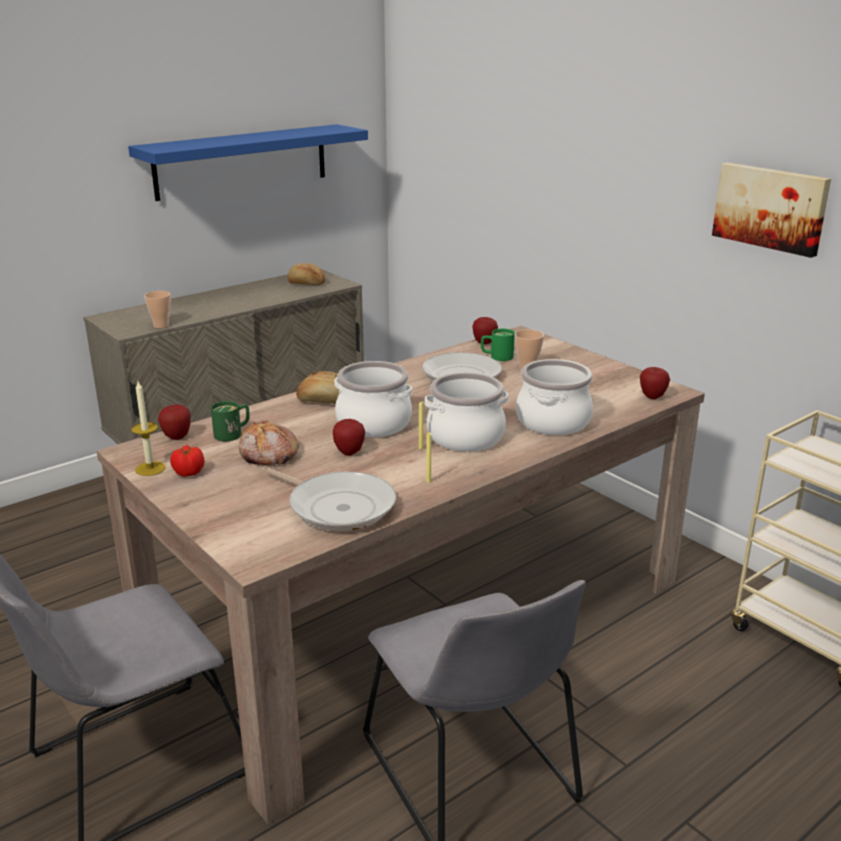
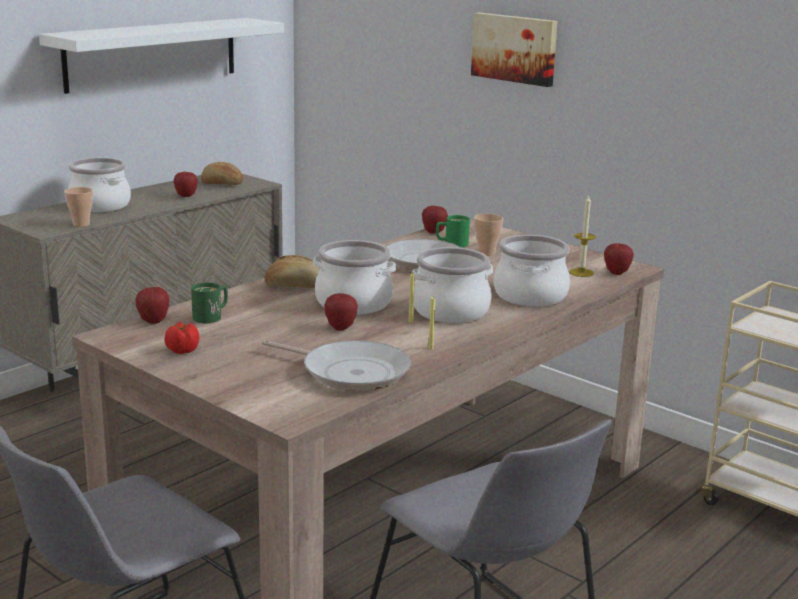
camera: 10 degrees left, 5 degrees down
(150, 468) = (139, 349): candle -> candle (581, 272)
(186, 305) = (99, 206): none -> cooking pot
(242, 161) = (152, 54): blue shelf -> white shelf
(268, 296) = (186, 196): none -> apple
(268, 454) = (258, 333): bread -> none
(771, 207) = (714, 89): picture -> picture (515, 48)

